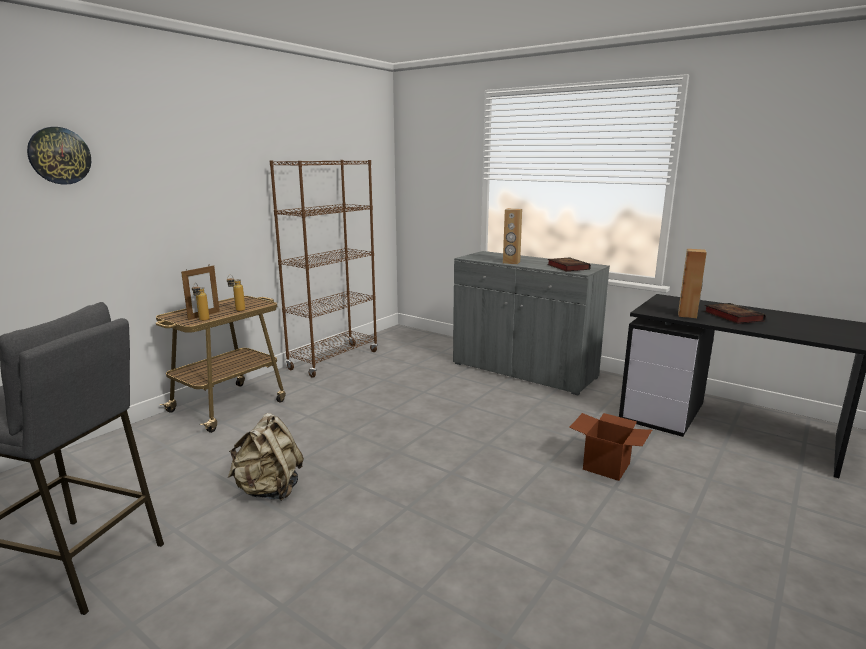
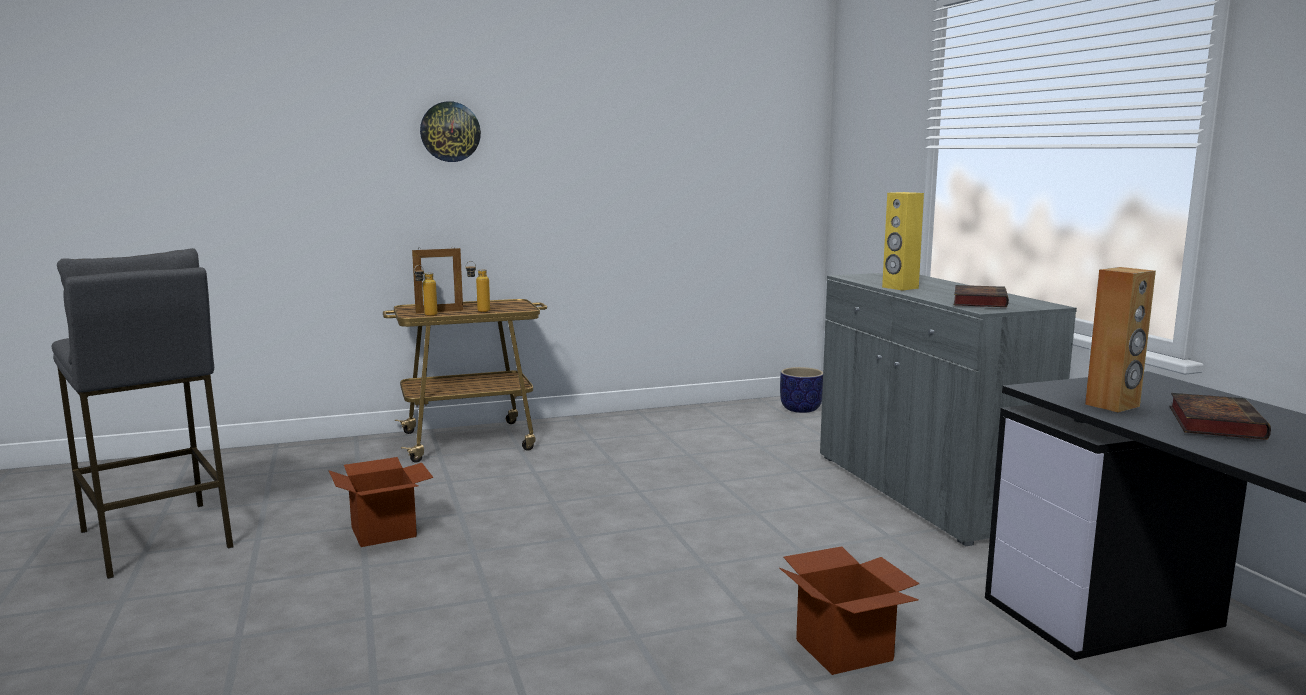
camera: 35 degrees right, 5 degrees down
(59, 156) = (310, 107): wall clock -> wall clock (450, 132)
(269, 490) = (383, 532): beige backpack -> cardboard box
(334, 360) = (659, 419): brown bookcase -> none
(403, 336) = (801, 409): none -> planter
(511, 262) = (900, 287): brown speaker -> yellow speaker

